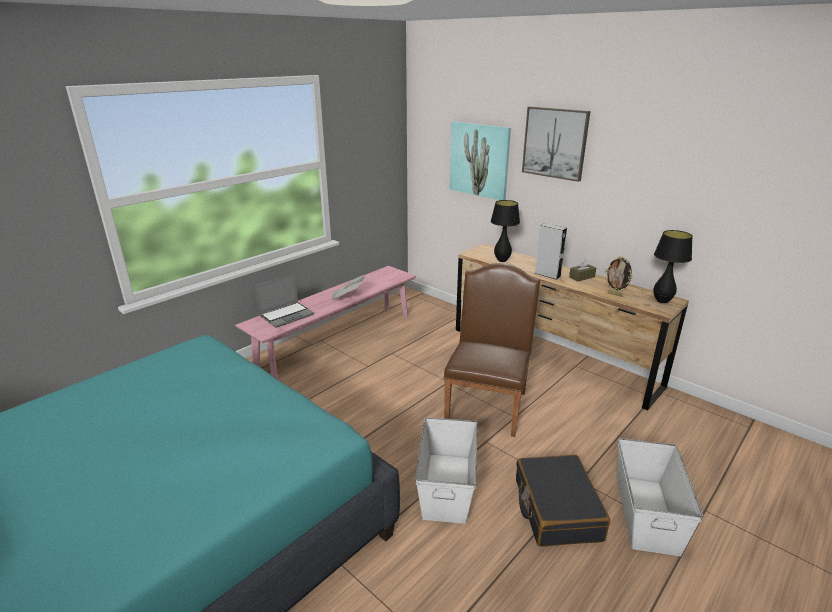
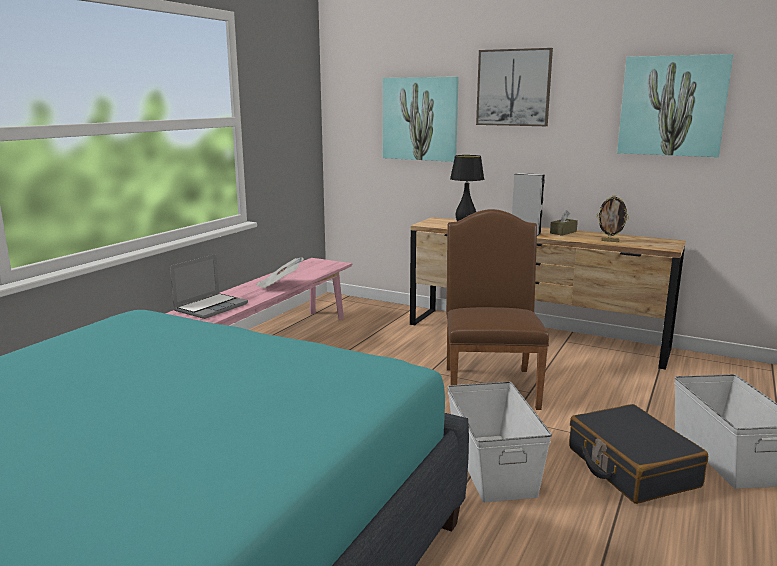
camera: 15 degrees left, 10 degrees down
(662, 301) = (661, 242): black table lamp -> none
(691, 178) = (672, 106): none -> picture

